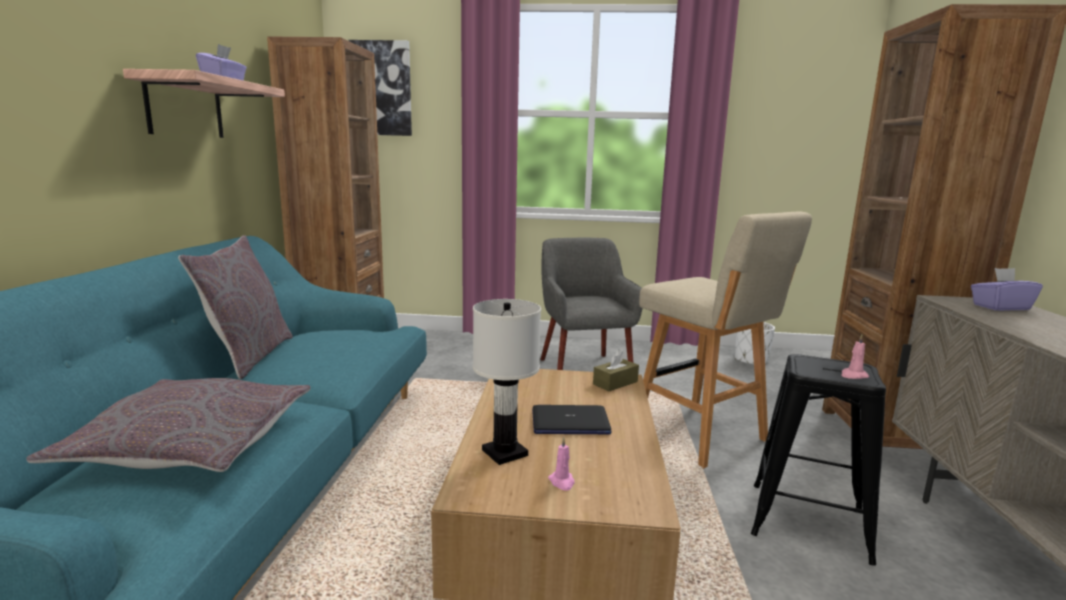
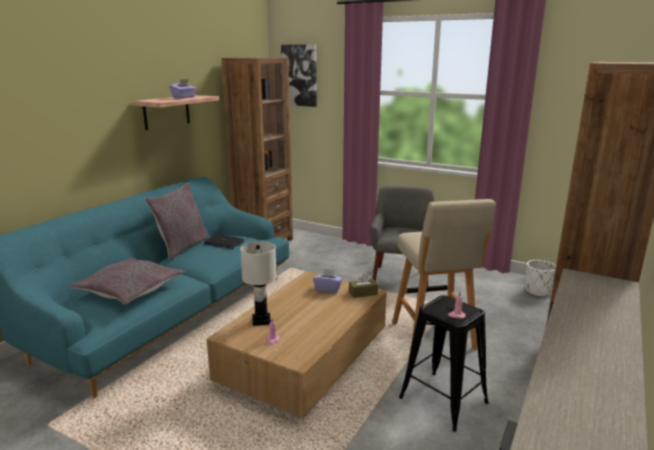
camera: 25 degrees right, 5 degrees up
(570, 422) = (310, 311): laptop -> laptop (224, 242)
(1000, 307) = (603, 287): purple tissue box -> purple tissue box (328, 289)

